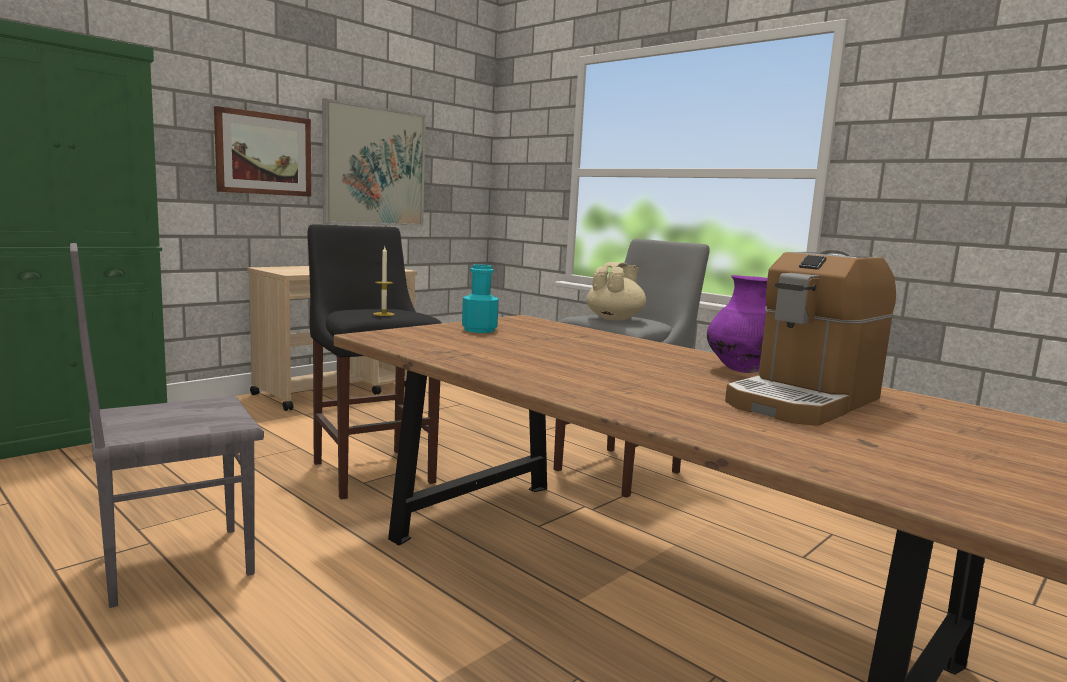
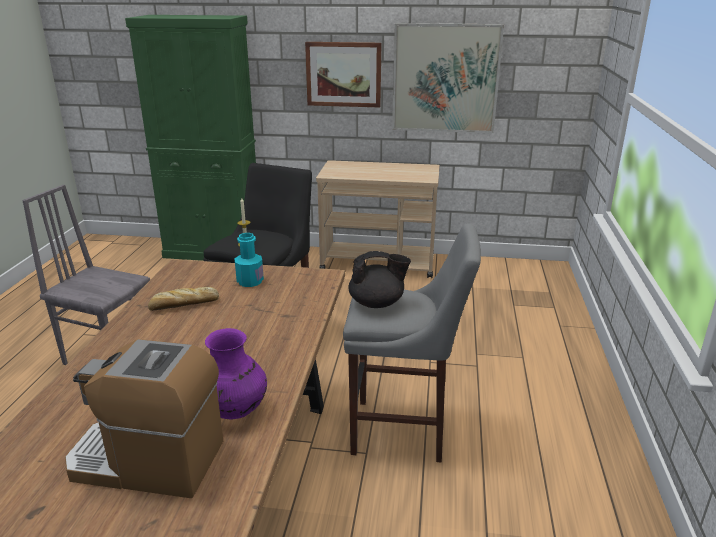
camera: 55 degrees right, 15 degrees up
(480, 349) = (183, 304): none -> bread
(615, 319) = (377, 303): beige teapot -> black teapot

